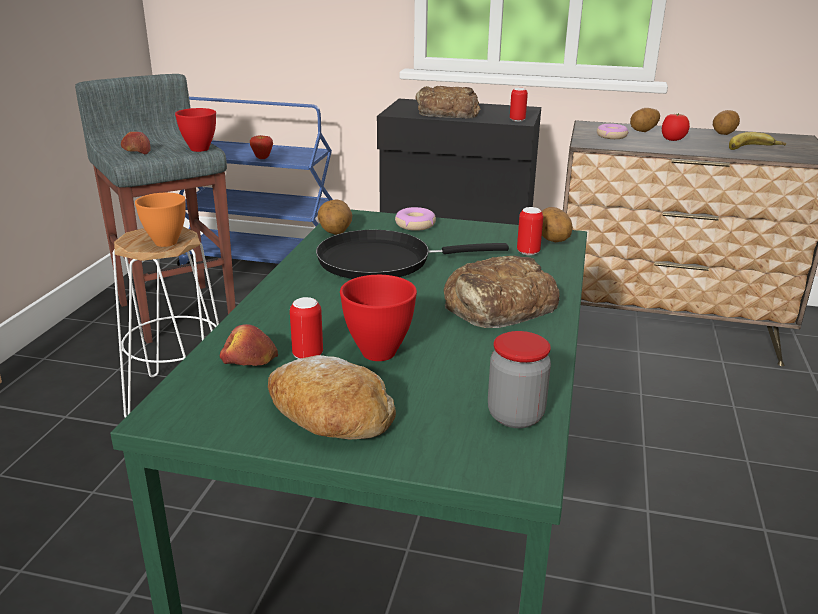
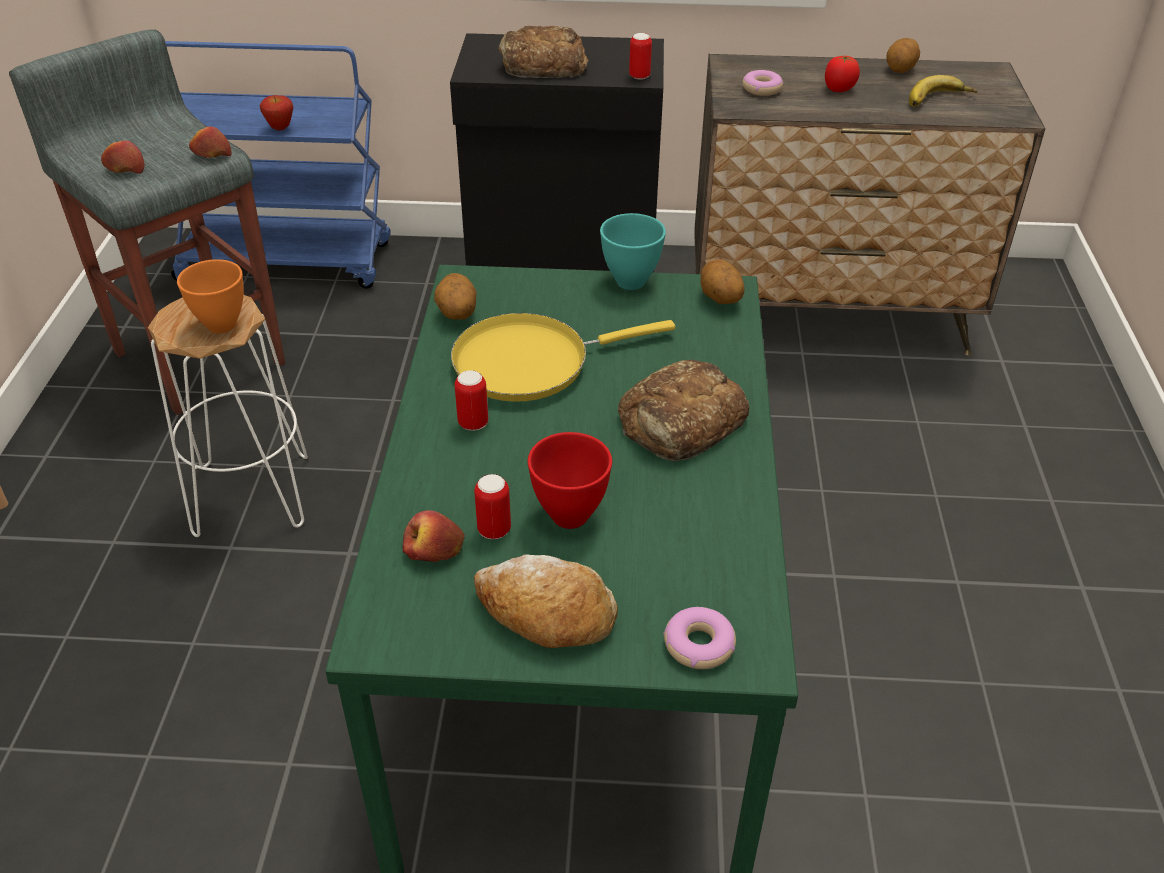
camera: 10 degrees left, 15 degrees up
(199, 149) = (211, 154): red bowl -> apple
(382, 261) = (530, 362): black frying pan -> yellow frying pan
(415, 225) = (550, 288): donut -> donut (698, 645)
(481, 227) = (631, 282): none -> turquoise bowl
(515, 416) = (733, 587): jar -> none
(528, 252) = (696, 324): can -> can (473, 423)
(643, 131) = (800, 73): potato -> none

